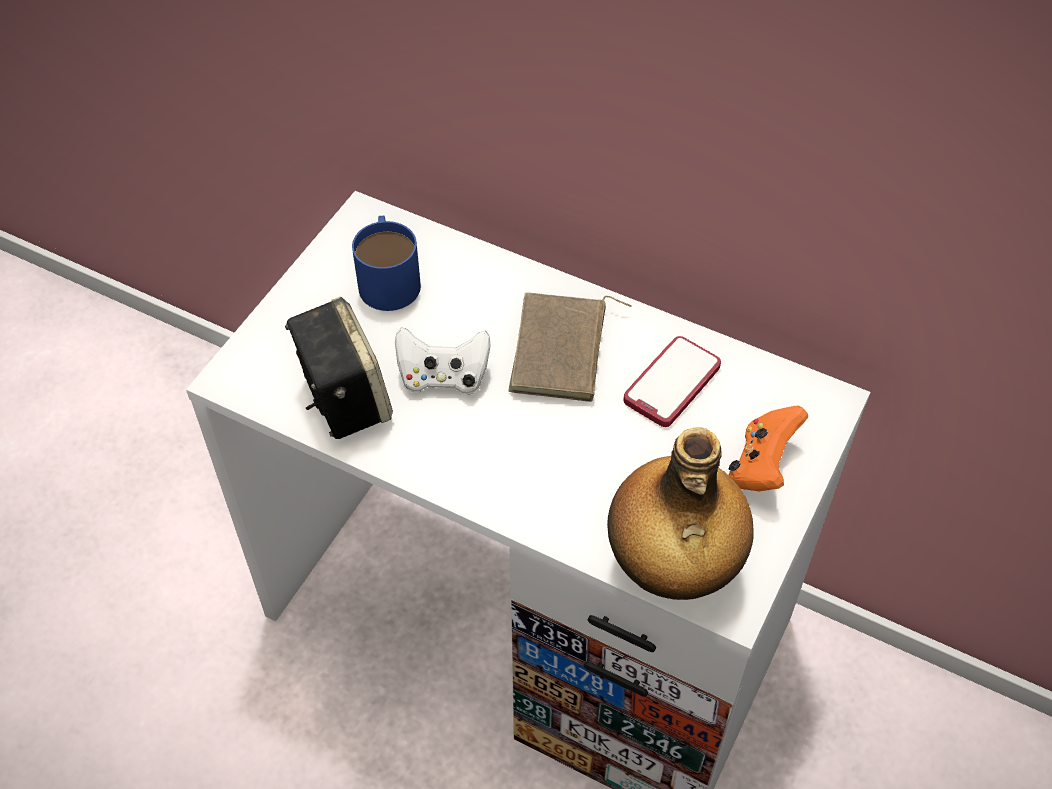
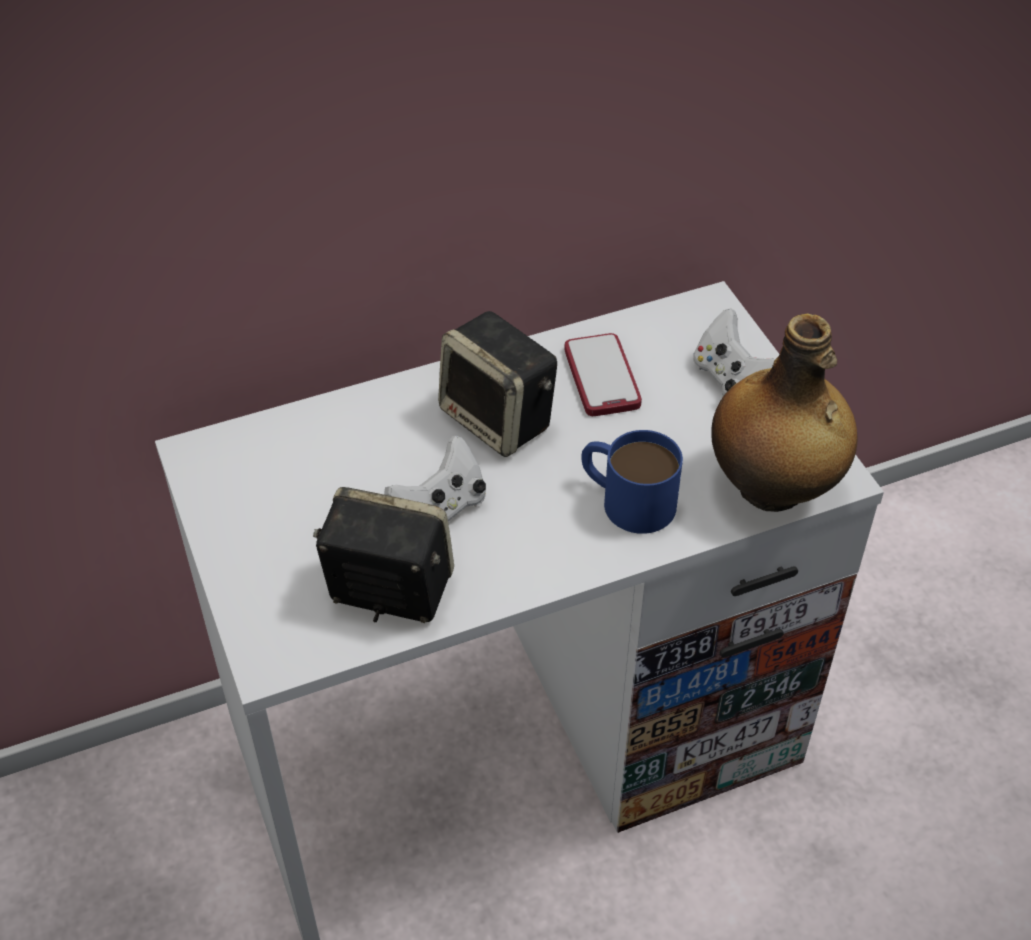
camera: 50 degrees left, 5 degrees down
(388, 277) = (286, 478): blue mug -> blue mug (626, 499)
(563, 352) = (499, 419): brown book -> speaker
(761, 466) = (731, 379): orange game controller -> white game controller

